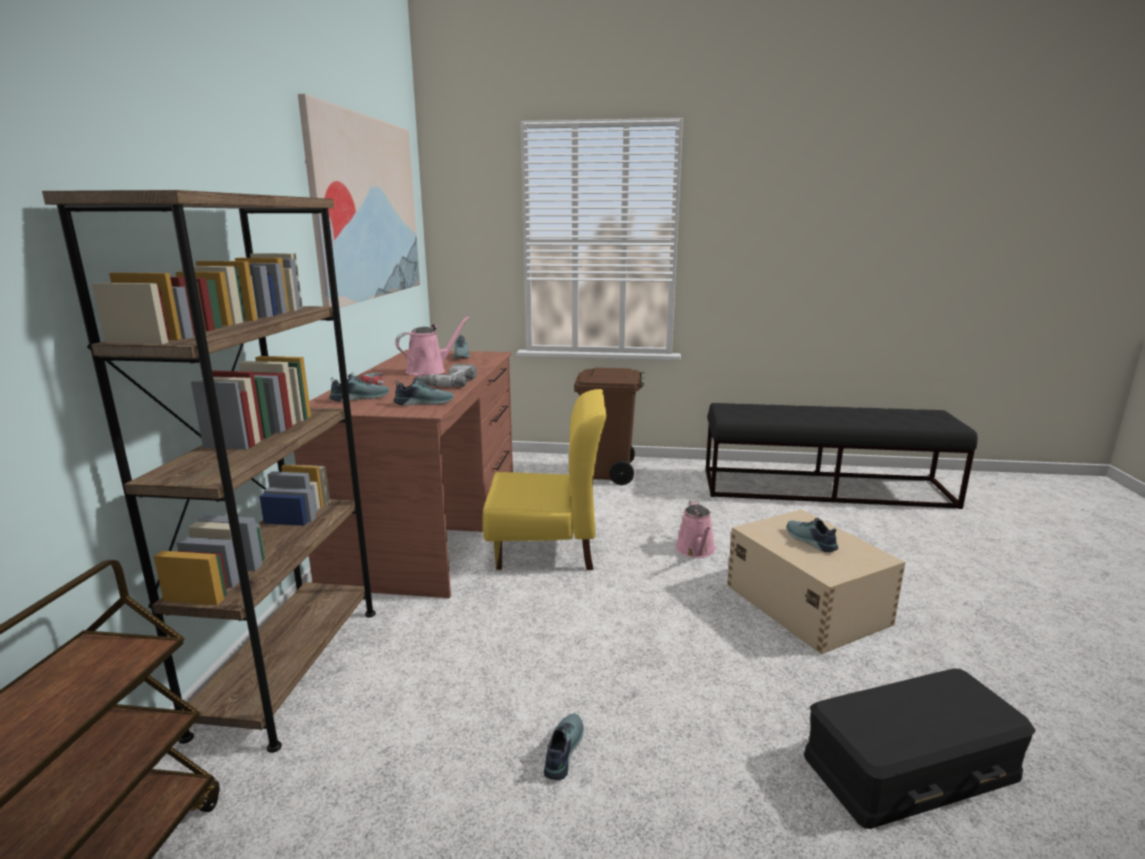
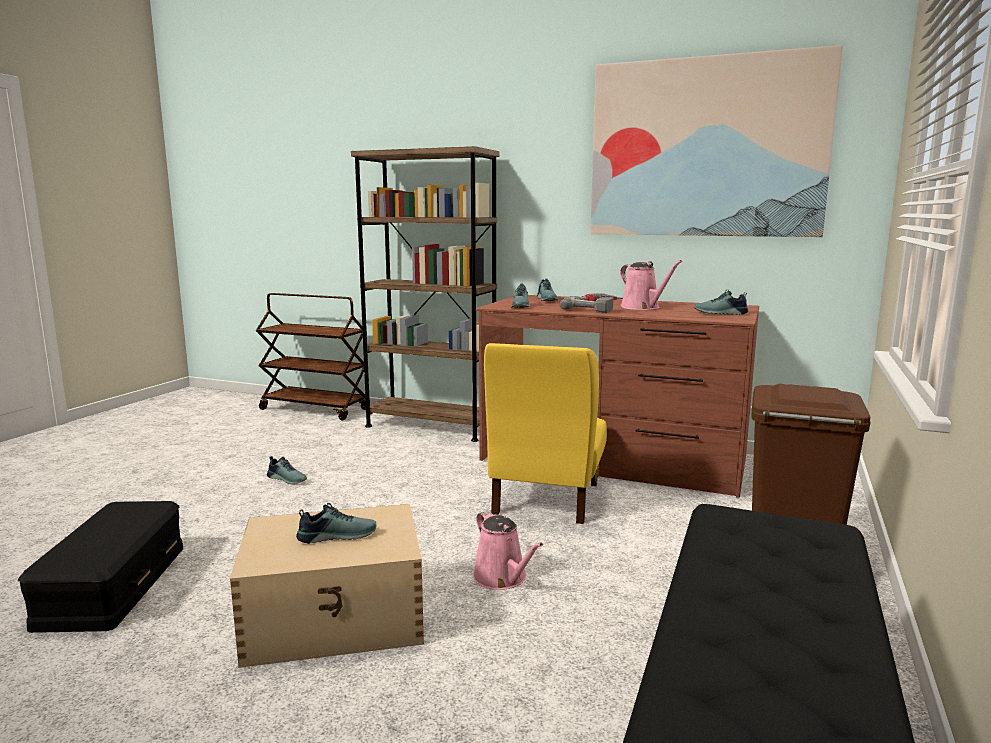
camera: 105 degrees right, 5 degrees down
(696, 550) = (502, 578): pink watering can -> pink watering can turned 135 degrees counterclockwise

